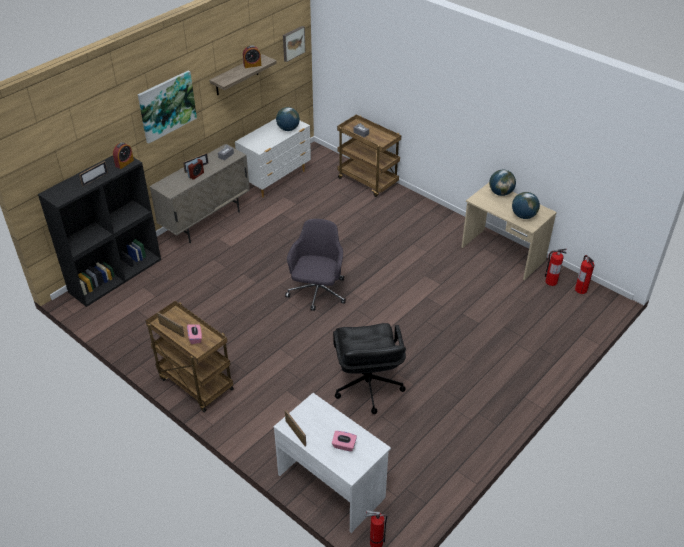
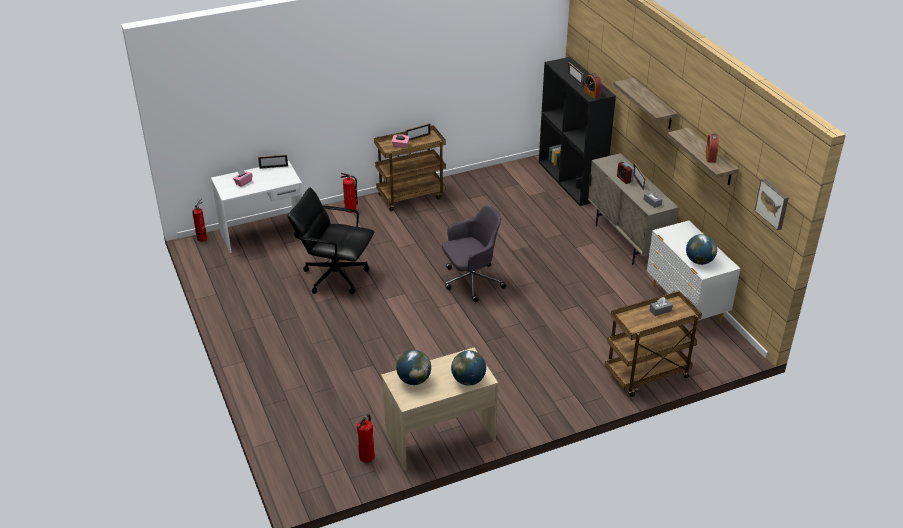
camera: 115 degrees right, 5 degrees down
(167, 106) = (653, 105): picture -> shelf
(317, 293) = (471, 281): grey office chair -> grey office chair turned 60 degrees counterclockwise
(580, 289) = (336, 476): fire extinguisher -> fire extinguisher (350, 209)

